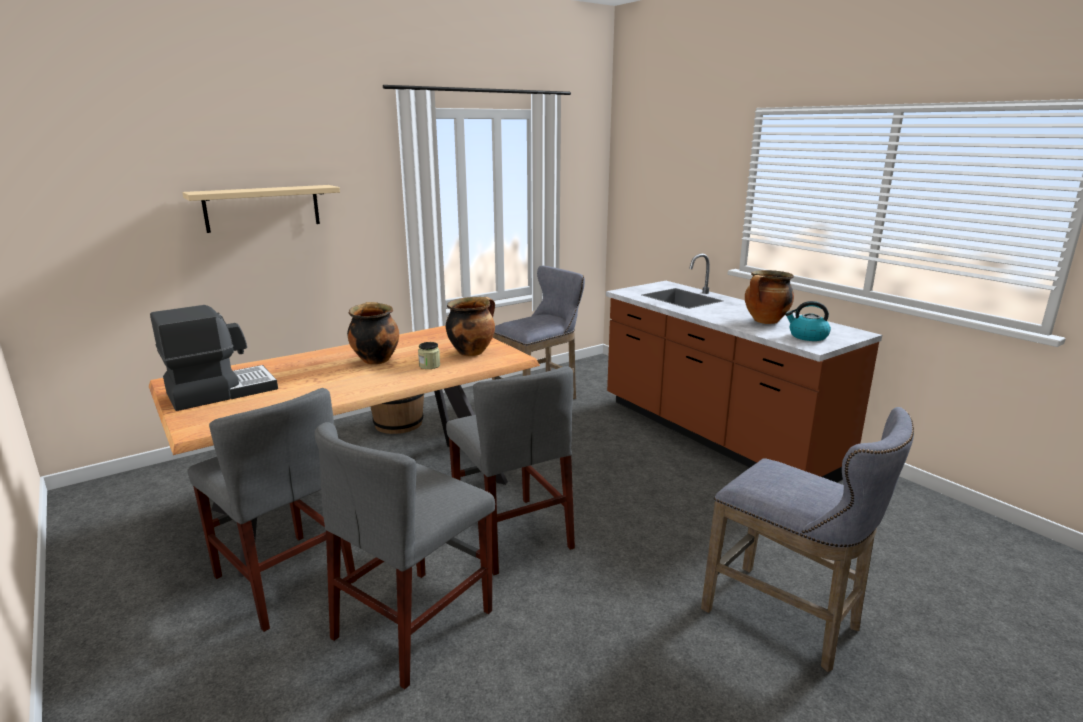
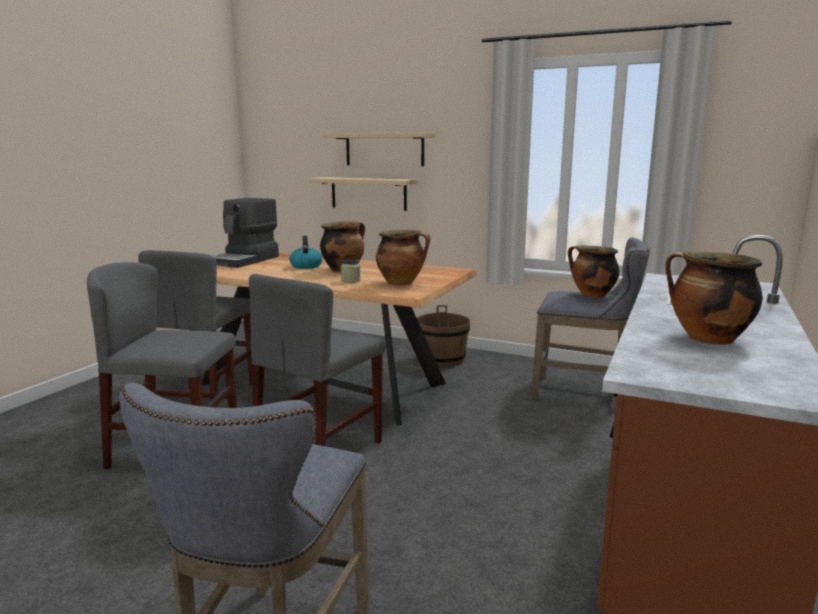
camera: 60 degrees right, 5 degrees down
(221, 391) = (245, 260): coffee machine -> coffee machine turned 90 degrees clockwise
(246, 265) = (368, 193): none -> beige shelf
(541, 318) = (591, 295): none -> cooking pot
(807, 336) = (688, 366): kettle -> kettle (306, 266)

